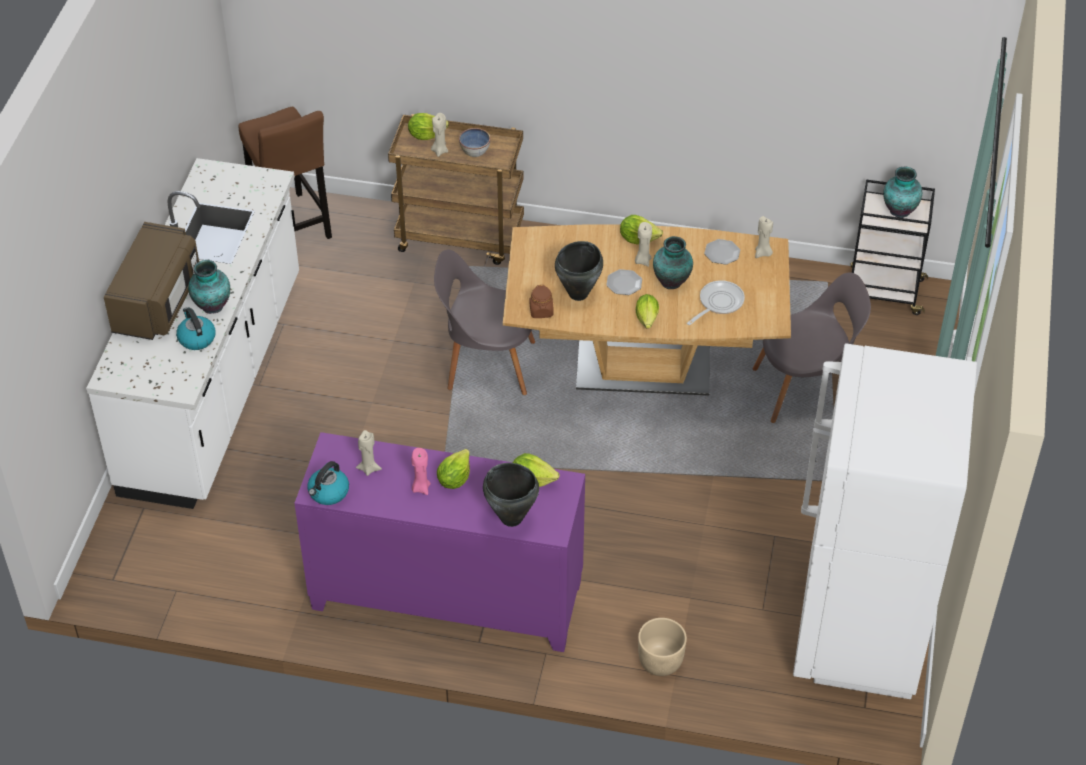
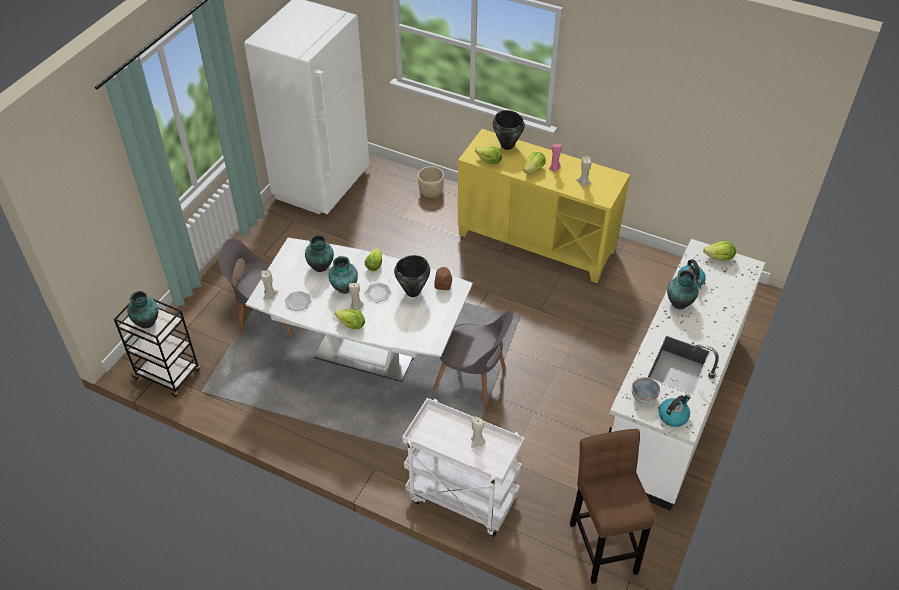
camera: 165 degrees left, 0 degrees up
(158, 302) = (720, 314): brown microwave -> none
(328, 493) = (609, 175): kettle -> kettle (673, 416)
(426, 135) = (485, 462): lettuce -> lettuce (719, 258)
(446, 596) = (537, 242): purple cabinet -> yellow cabinet
(461, 237) = (461, 498): brown cart -> white cart
(475, 150) = (447, 435): bowl -> bowl (643, 397)
(643, 369) = (366, 353): brown dining table -> white dining table
(718, 303) = (321, 266): frying pan -> vase

